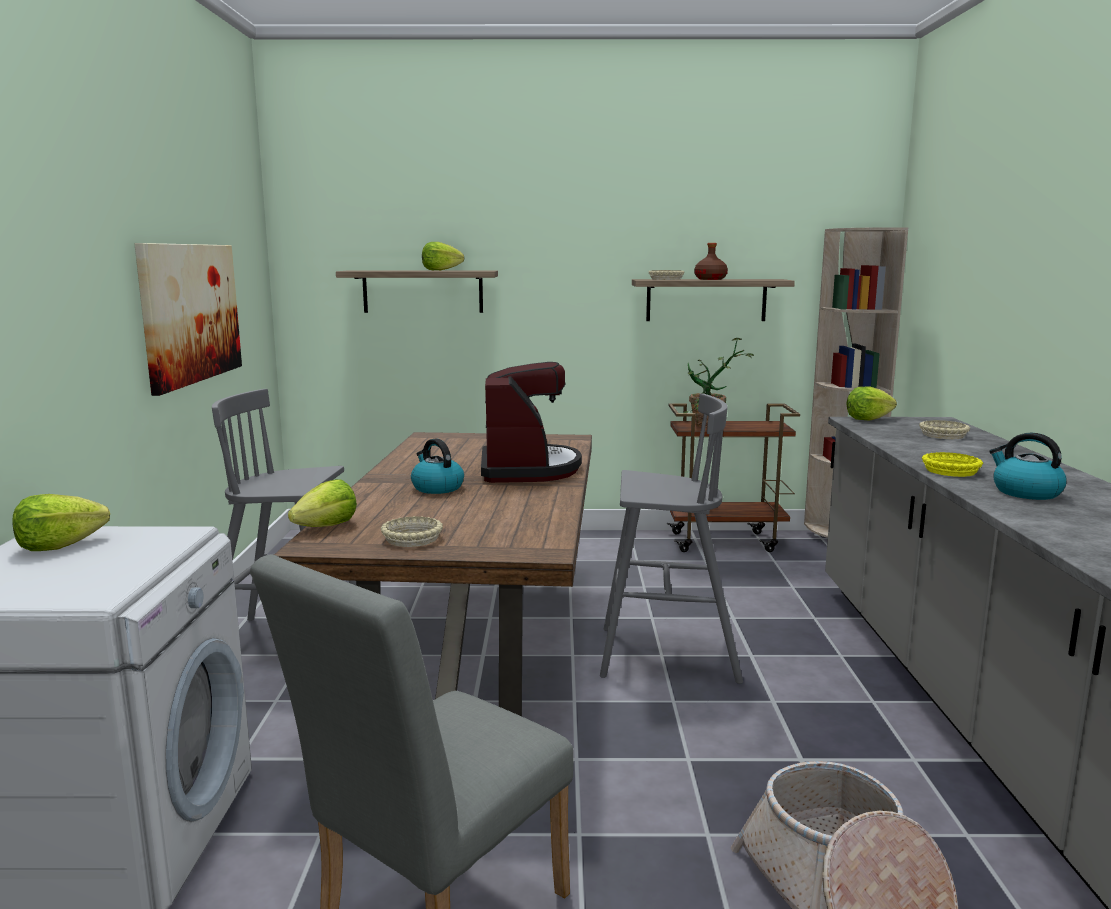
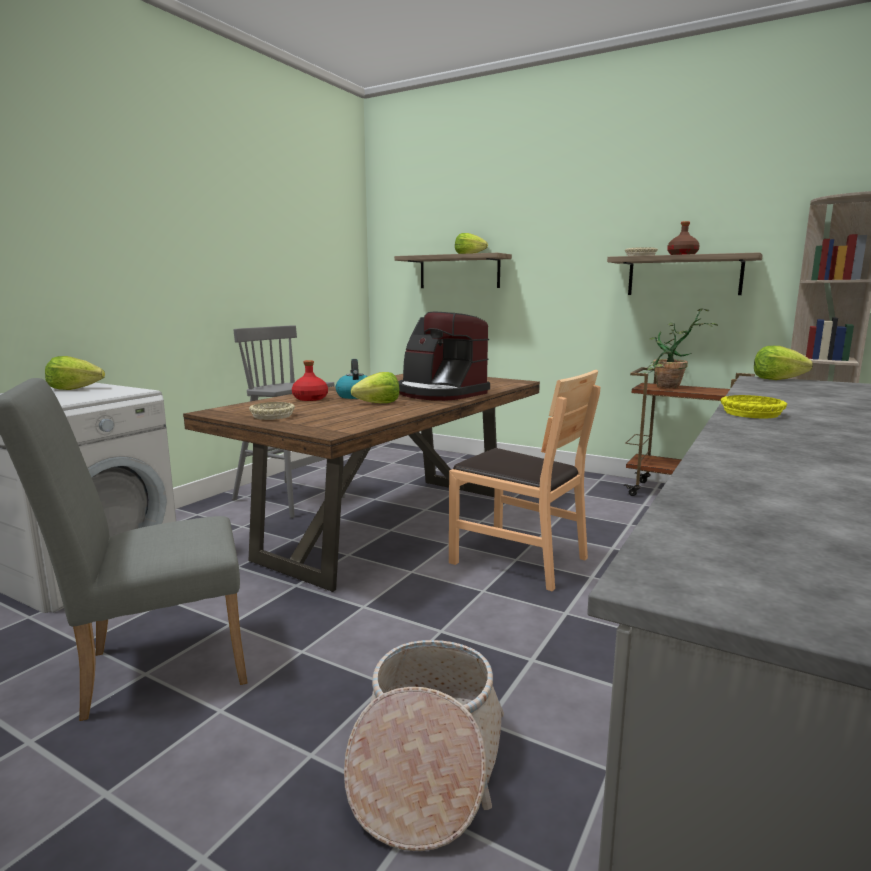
camera: 30 degrees right, 0 degrees up
(191, 313) = (271, 276): picture -> none
(327, 526) = (244, 405): lettuce -> lettuce (378, 403)
(390, 501) = (310, 398): none -> red bottle
(528, 469) = (440, 393): coffee machine -> coffee machine turned 105 degrees clockwise
(665, 655) = (519, 559): grey stool -> brown chair
(943, 435) = (829, 393): beige bowl -> none
(1025, 492) = (790, 434): kettle -> none

